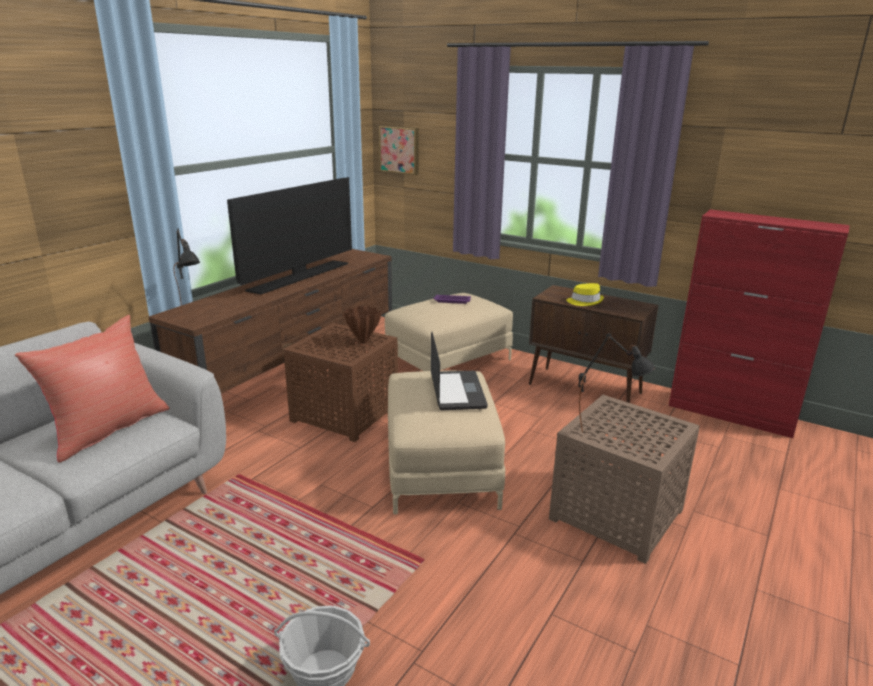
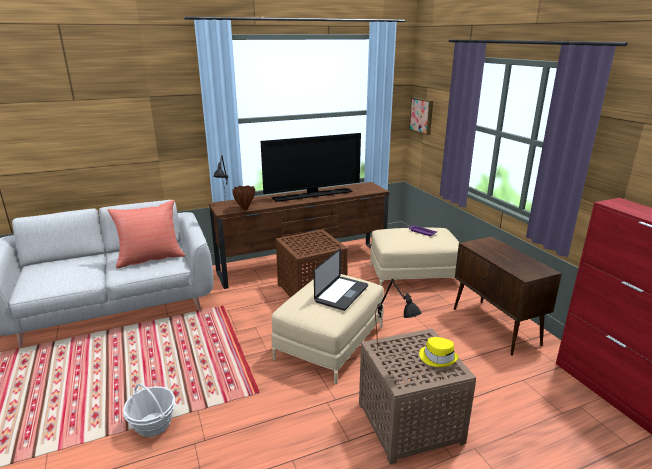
camera: 35 degrees right, 0 degrees up
(363, 341) = (323, 245): brown vase -> brown vase (245, 209)
(585, 301) = (497, 255): yellow hat -> yellow hat (438, 357)

